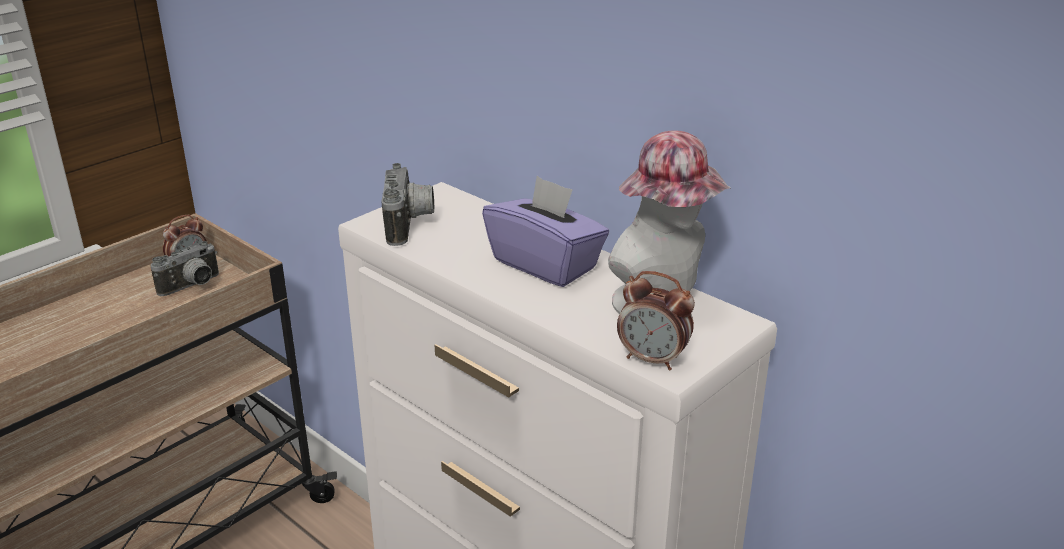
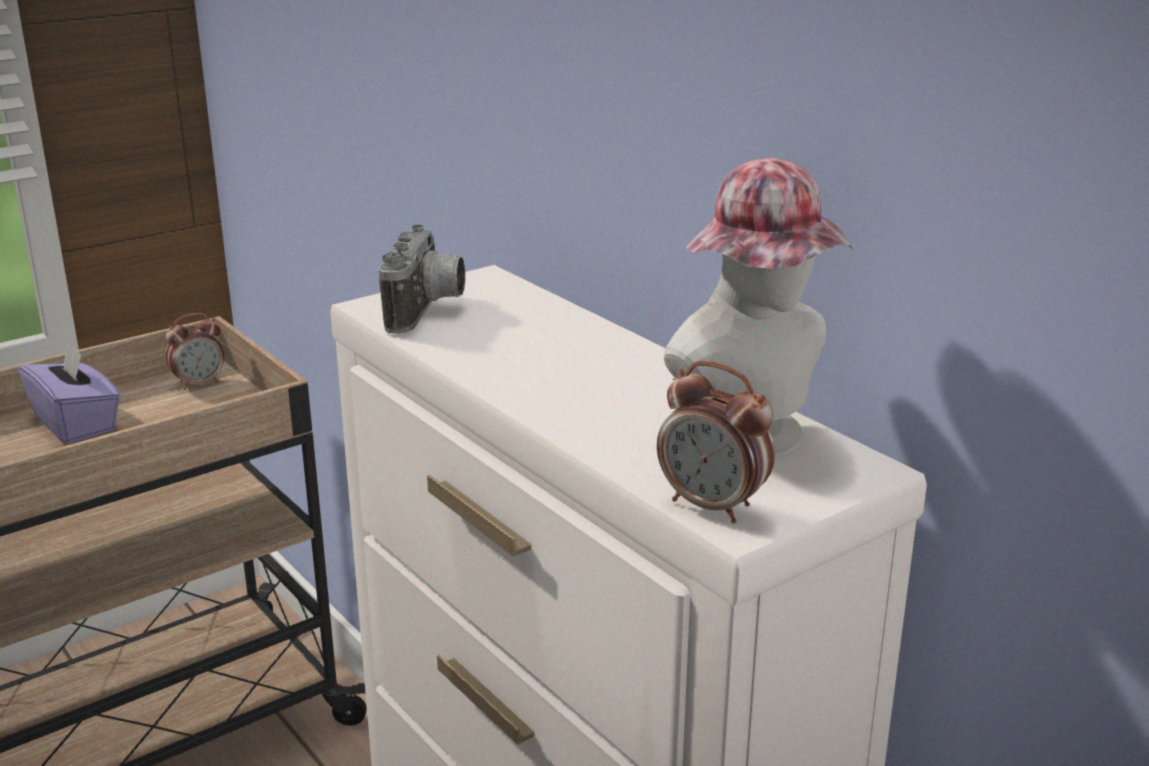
camera: 10 degrees right, 5 degrees down
(192, 286) = (195, 407): camera -> none
(546, 264) = (599, 371): purple tissue box -> purple tissue box (77, 423)

